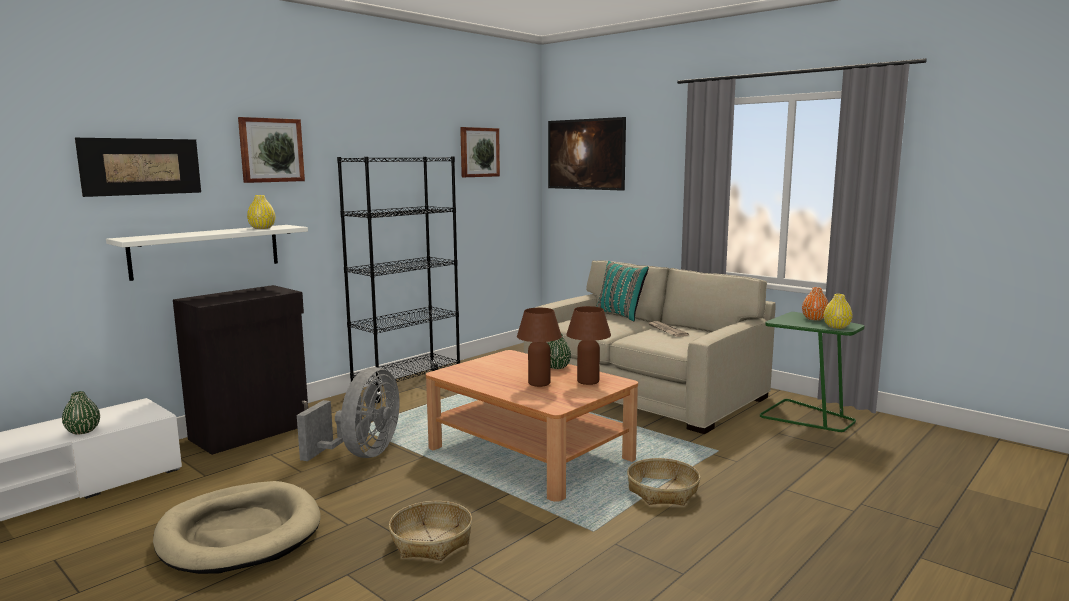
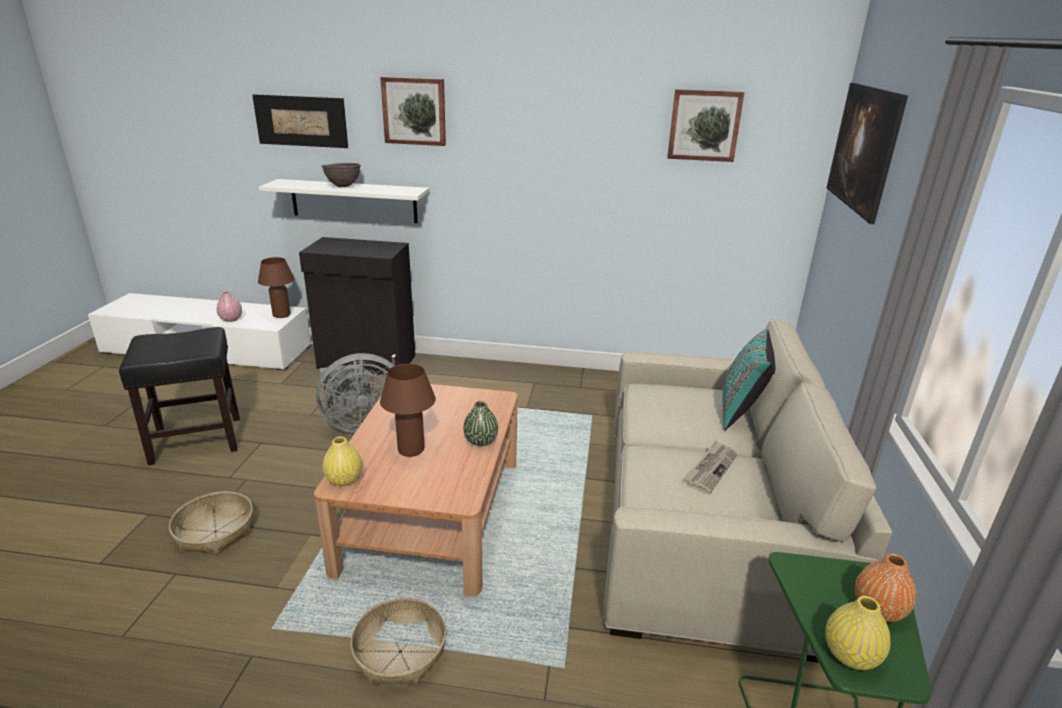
camera: 55 degrees right, 15 degrees up
(83, 431) = (231, 319): green vase -> pink vase
(212, 232) = (343, 186): none -> brown bowl
(239, 533) = (198, 439): beige dog bed -> black stool
(262, 228) = (386, 189): yellow vase -> yellow vase (344, 479)
(407, 386) = (530, 378): black bookcase -> none
(588, 381) = (443, 478): brown table lamp -> brown table lamp (281, 315)

